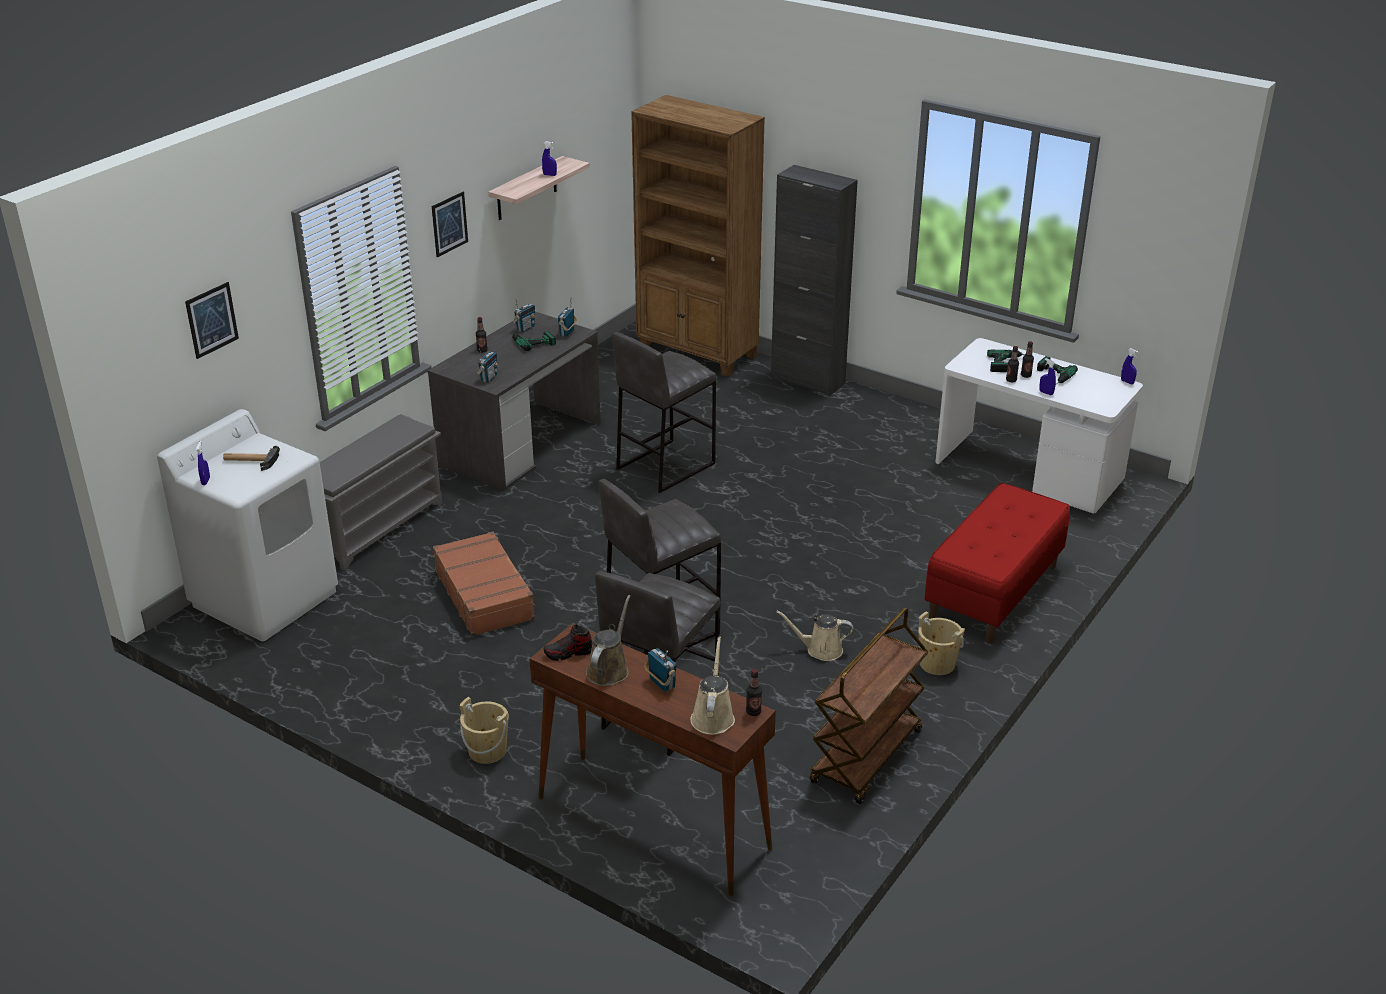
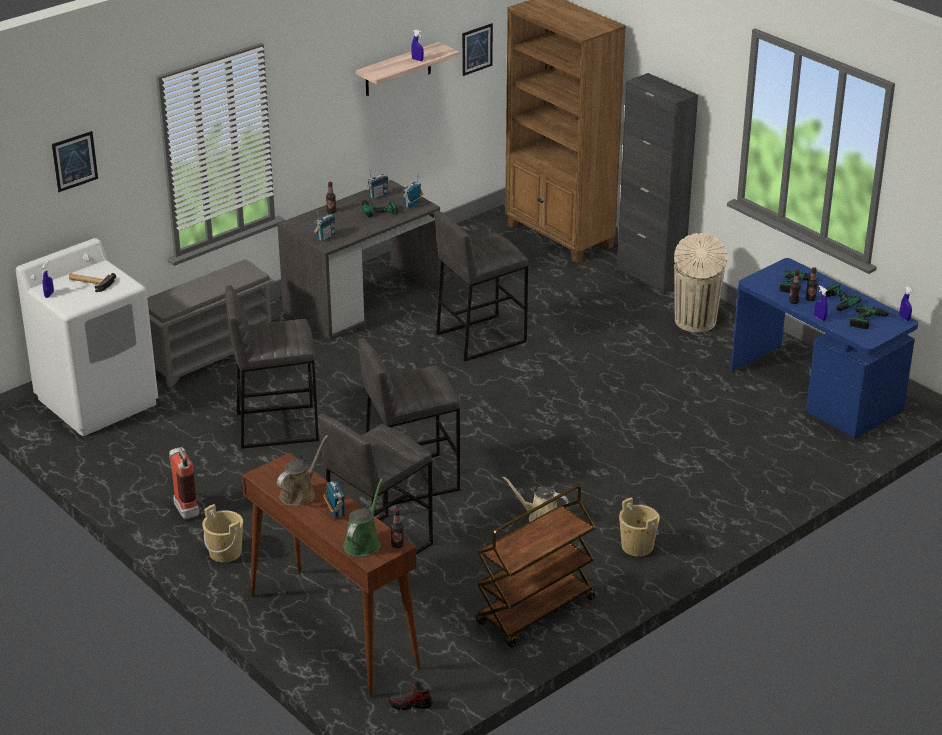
camera: 15 degrees right, 0 degrees up
(417, 705) = (184, 507): none -> fire extinguisher
(449, 224) = (313, 96): picture -> picture (477, 49)
(485, 595) = (276, 426): brown suitcase -> grey stool
(569, 653) = (274, 476): shoe -> shoe (410, 704)
(713, 716) = (363, 543): beige watering can -> green watering can
(875, 419) = (695, 322): none -> beige trash can
(994, 593) = (722, 494): red bench -> none
(1030, 472) = (816, 392): white desk -> blue desk
(1099, 389) = (873, 321): none -> power drill

